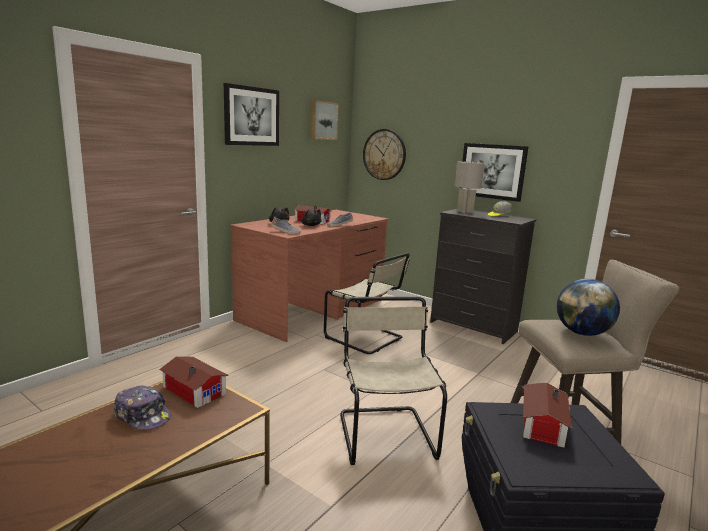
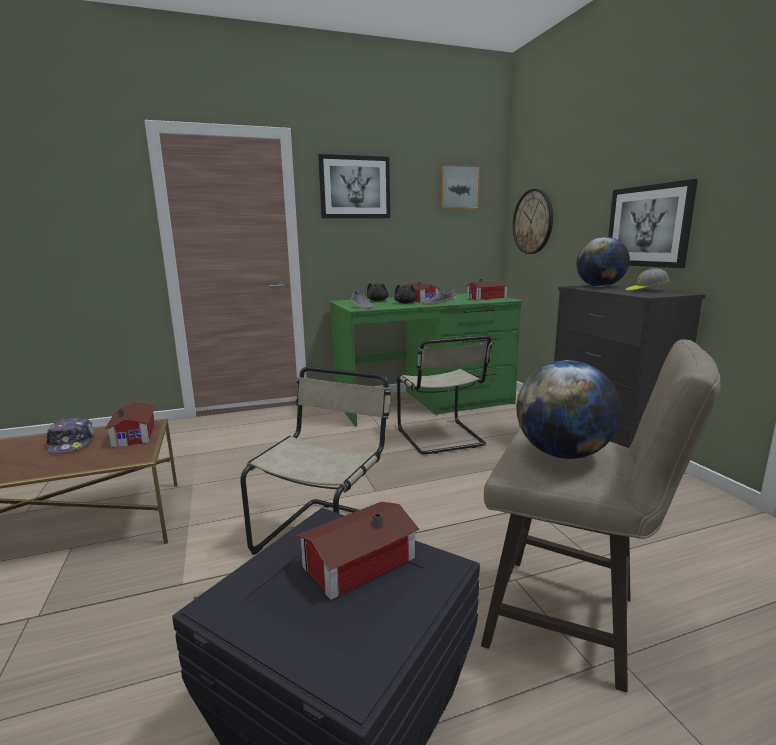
camera: 35 degrees right, 0 degrees up
(313, 310) = (424, 402): brown desk -> green desk
(358, 216) = (488, 297): none -> toy house
(465, 212) = (600, 286): grey table lamp -> globe

